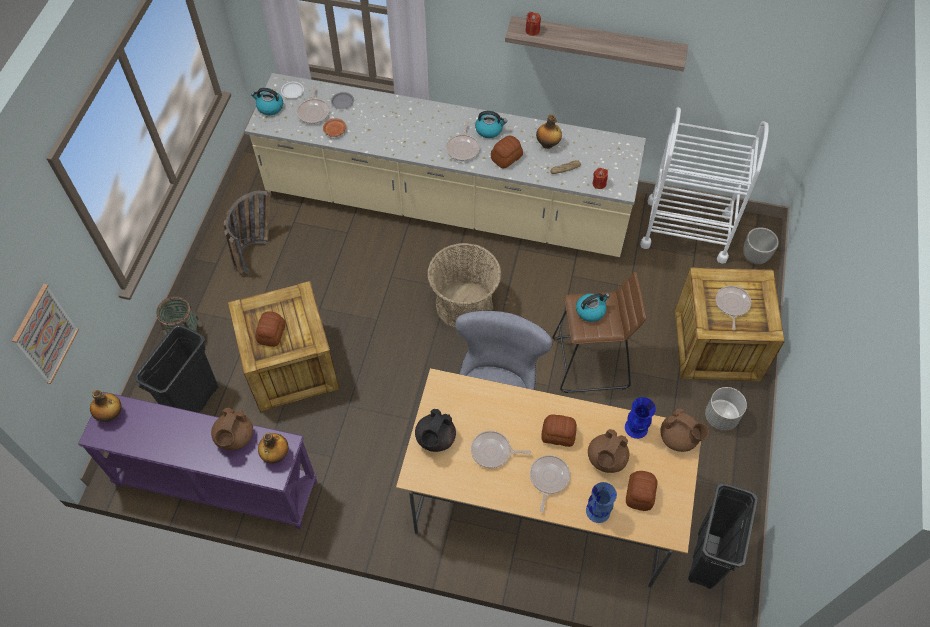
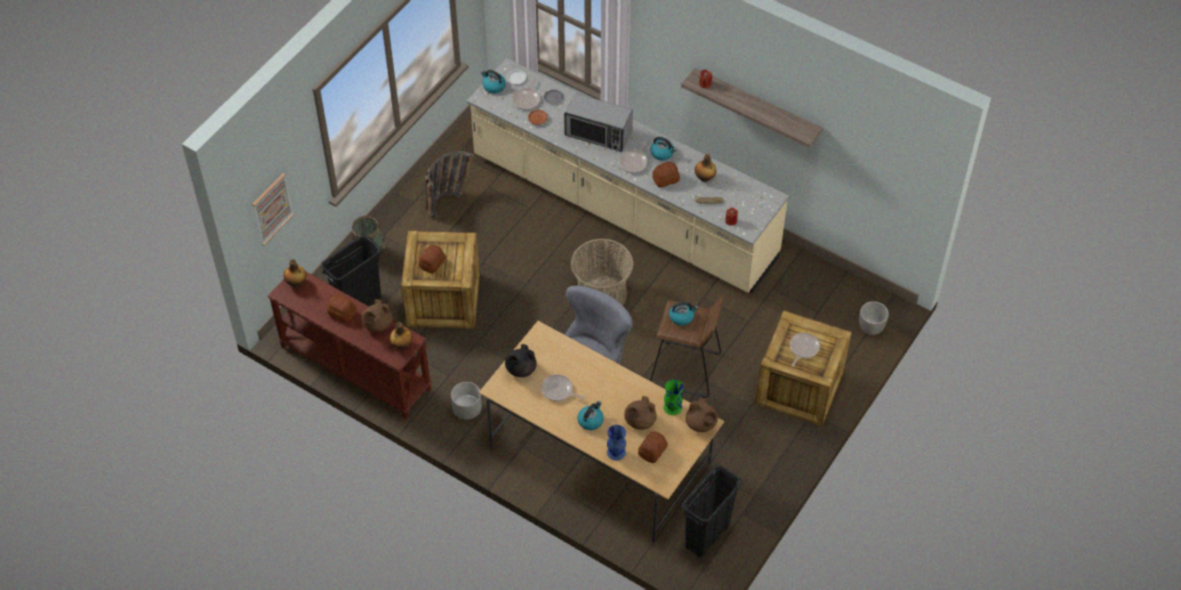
camera: 20 degrees right, 5 degrees down
(216, 484) = (354, 368): purple console table -> brown console table
(409, 128) = (598, 134): none -> microwave
(548, 478) = (590, 420): frying pan -> kettle
(558, 435) = (612, 394): bread -> bread (342, 313)
(636, 428) = (672, 407): blue vase -> green vase
(686, 230) = (822, 289): white cart -> none
(721, 417) = (773, 442): grey planter -> grey planter (467, 409)

